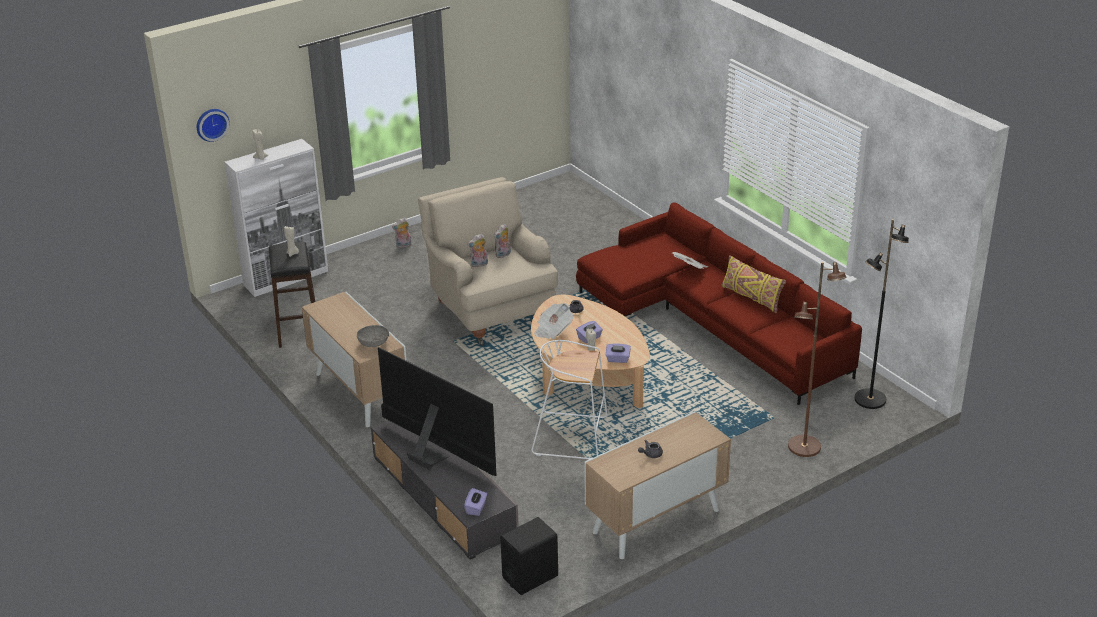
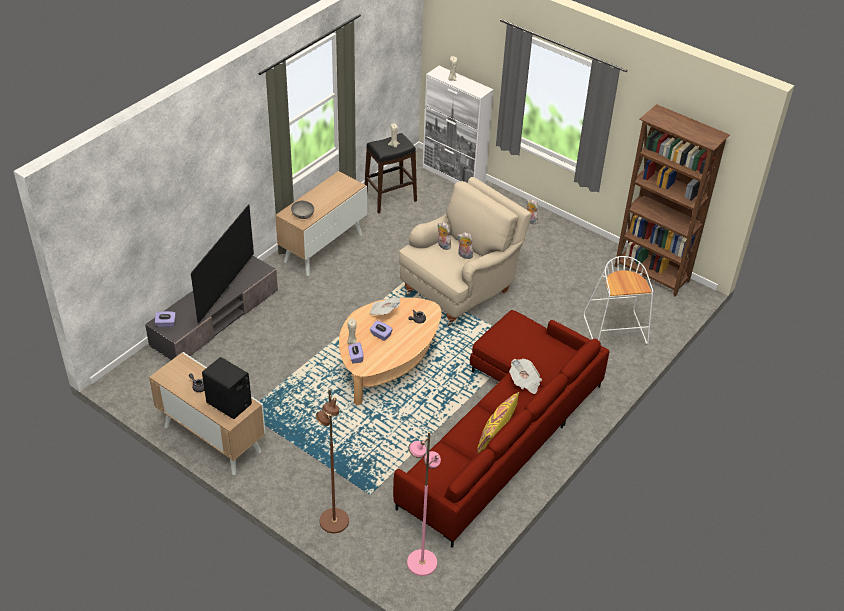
camera: 70 degrees right, 10 degrees up
(211, 124) = (440, 34): wall clock -> none
(530, 196) = (652, 274): none -> brown bookcase
(530, 576) = (137, 381): black speaker -> black speaker (229, 403)
(572, 436) = (305, 371): white stool -> white stool (616, 331)
(869, 400) = (421, 562): black floor lamp -> pink floor lamp

